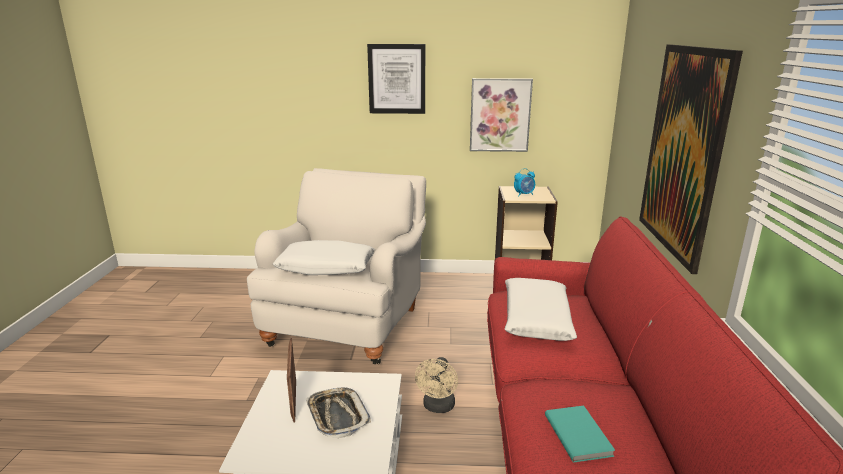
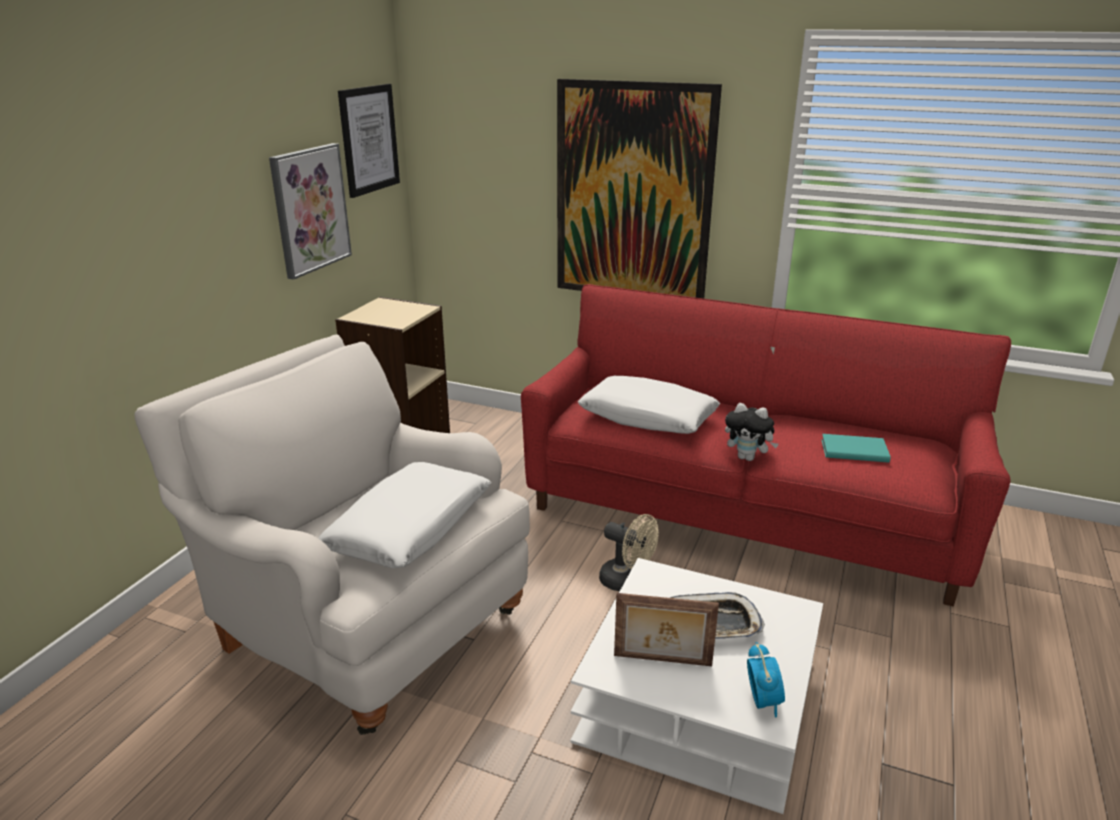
camera: 70 degrees left, 5 degrees up
(397, 79) = (167, 182): picture -> picture (369, 139)
(522, 378) = (748, 458): none -> plush toy
(524, 194) = (394, 315): alarm clock -> alarm clock (762, 701)

